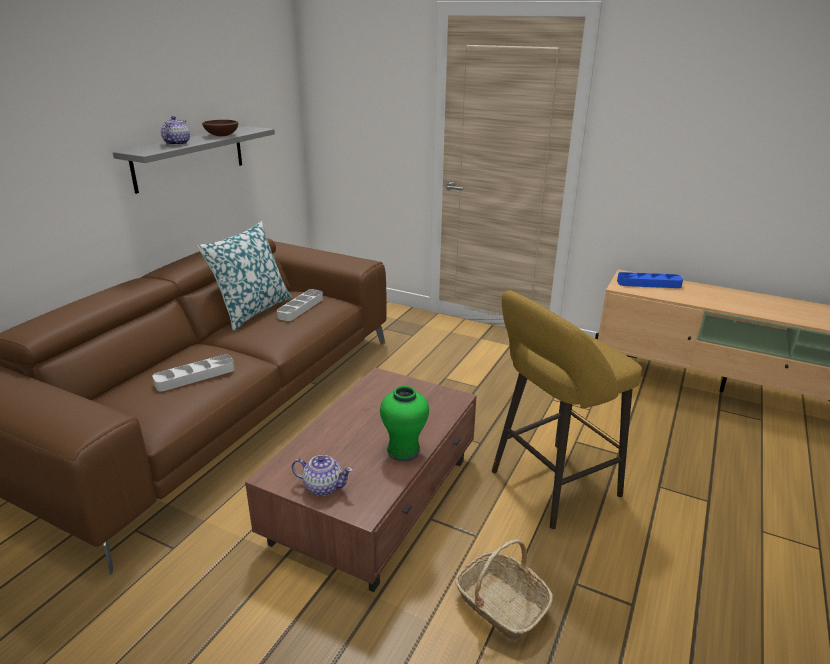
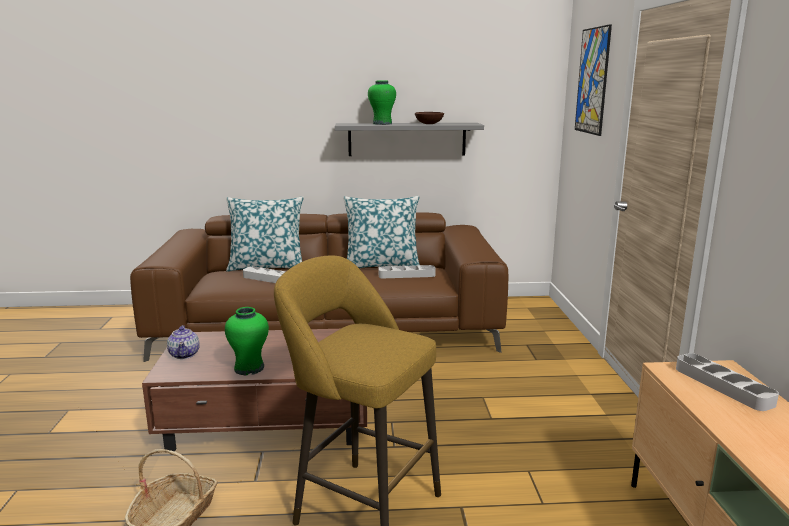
camera: 60 degrees right, 10 degrees down
(142, 369) = (267, 267): none -> pillow
(177, 143) = (382, 123): teapot -> green vase
(365, 75) = (592, 81): none -> picture
(648, 283) = (723, 386): blue tray -> grey tray

